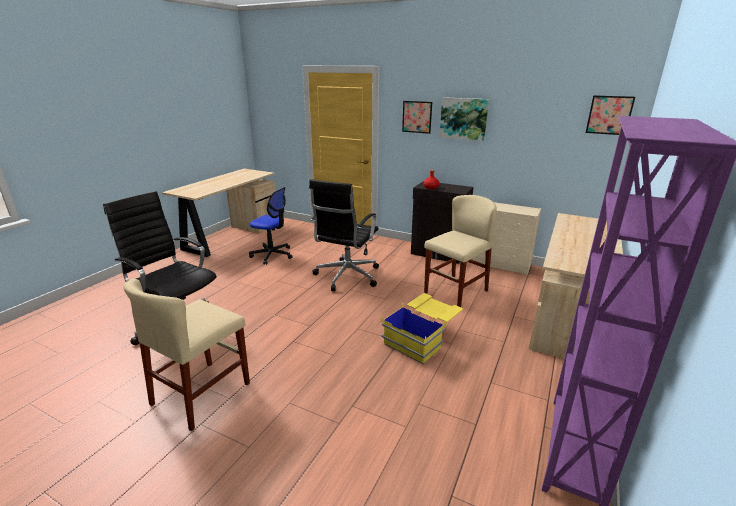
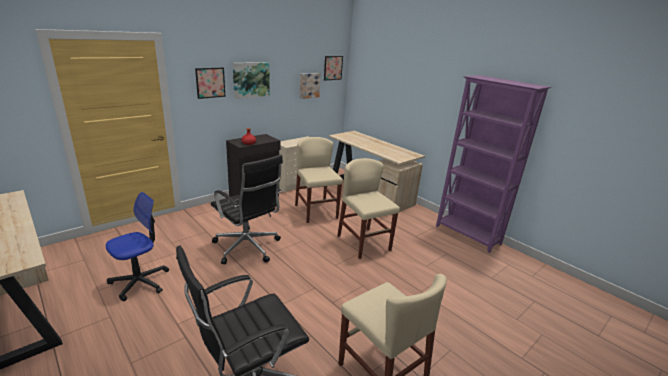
camera: 70 degrees left, 0 degrees up
(422, 338) = (364, 243): yellow storage box -> beige chair
(554, 136) = (309, 85): none -> picture

